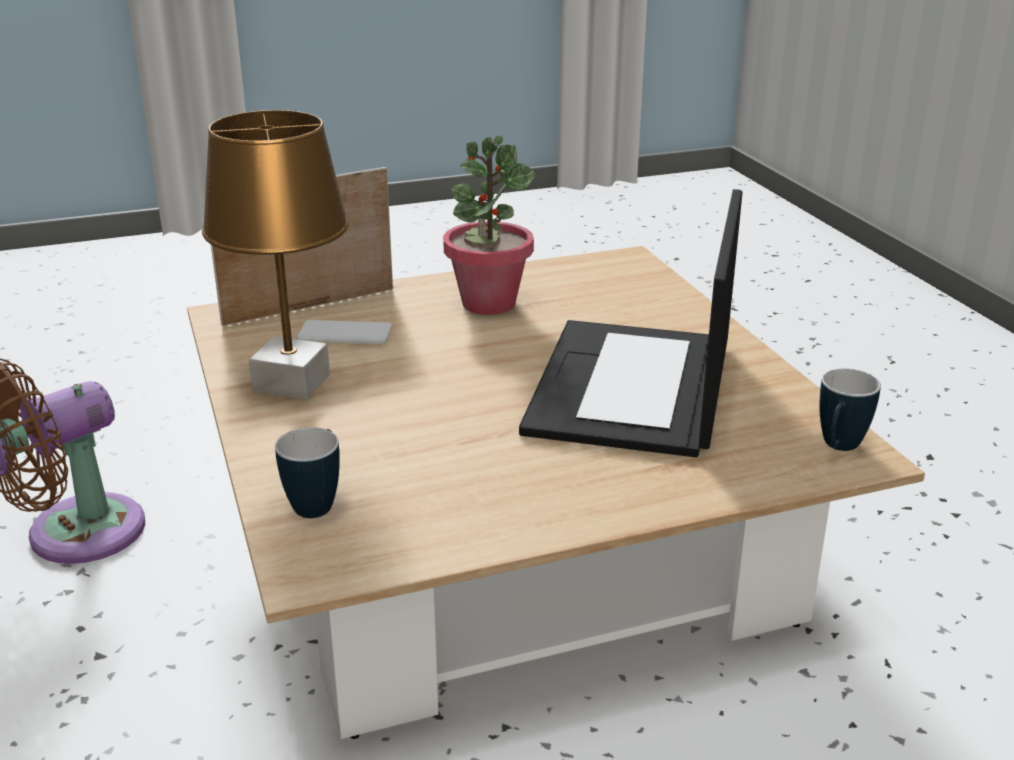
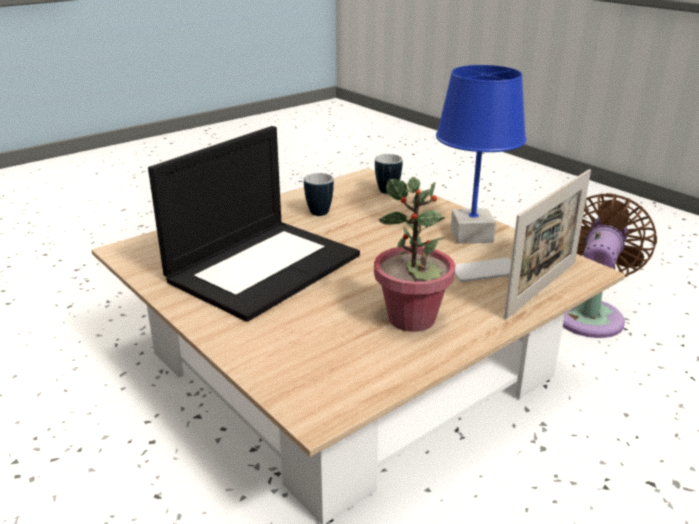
camera: 160 degrees right, 0 degrees up
(290, 383) = (472, 235): brown table lamp -> blue table lamp
(633, 389) = (264, 266): laptop -> laptop turned 45 degrees clockwise
(838, 448) = (137, 252): mug -> mug (320, 210)

